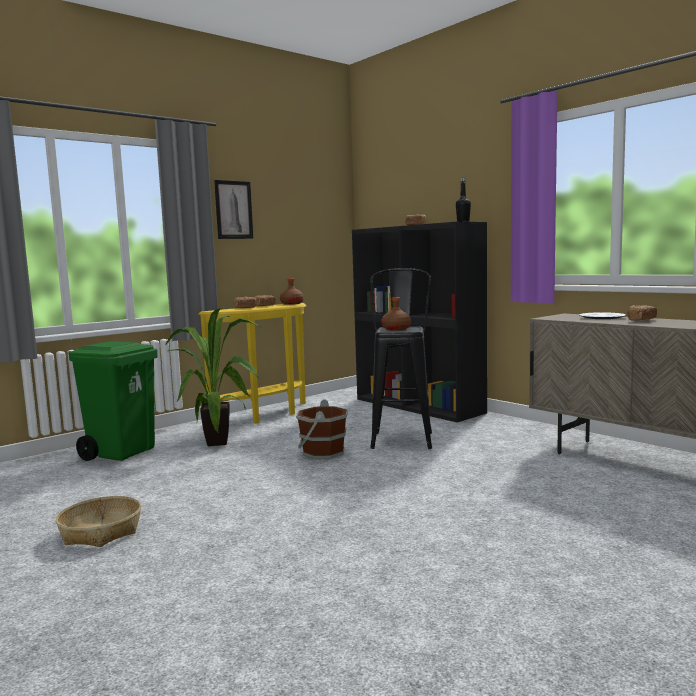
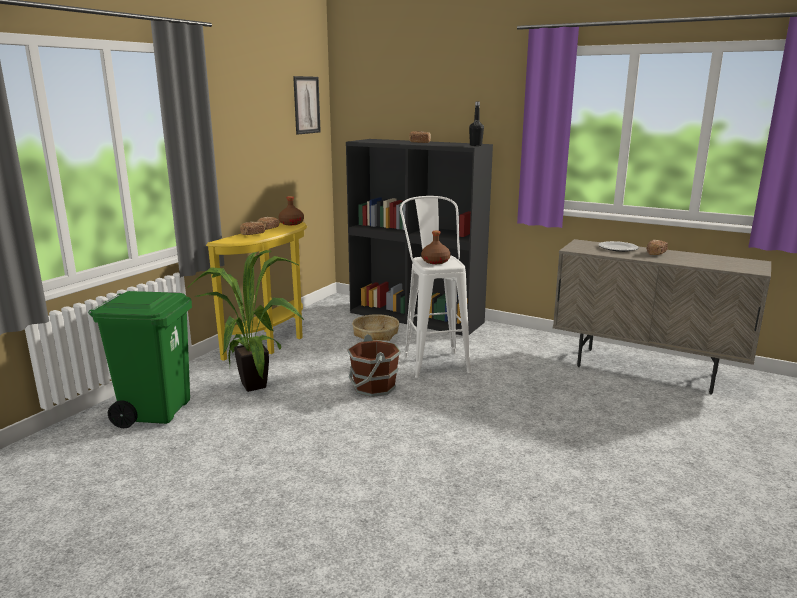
camera: 20 degrees left, 10 degrees up
(101, 531) = (235, 523): basket -> basket (376, 334)
(233, 210) = (226, 121): picture -> picture (306, 105)
(402, 437) = (433, 360): black stool -> white stool

